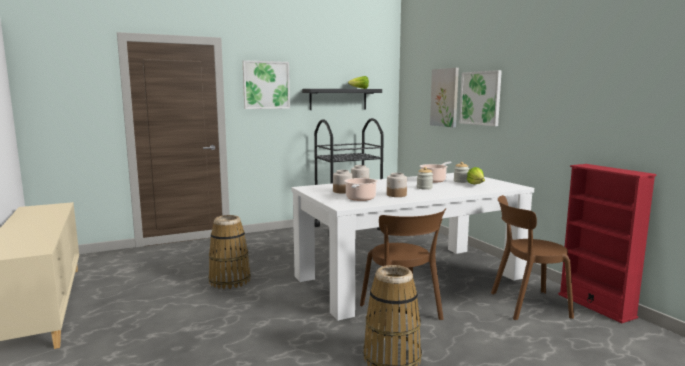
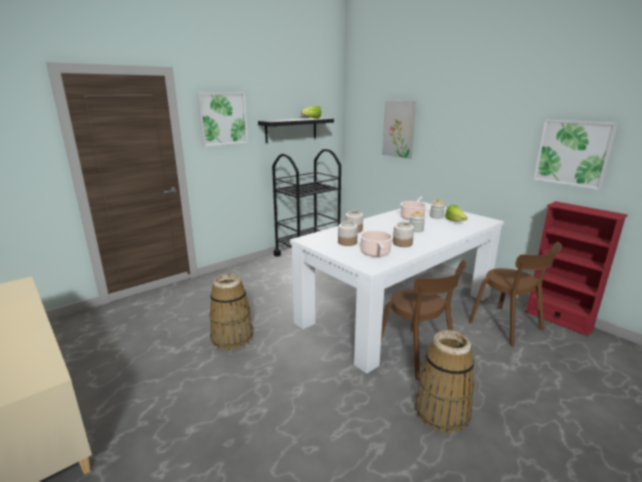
camera: 15 degrees left, 10 degrees up
(480, 98) = (441, 133): picture -> picture (573, 153)
(526, 305) = (508, 327): brown chair -> brown chair turned 105 degrees counterclockwise

